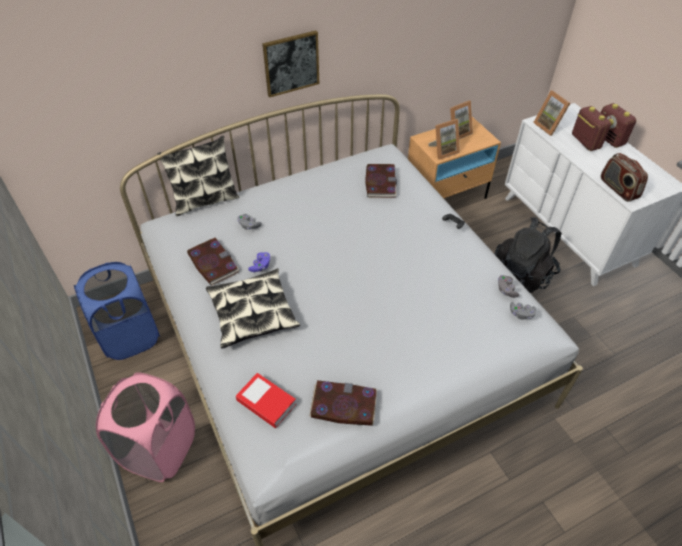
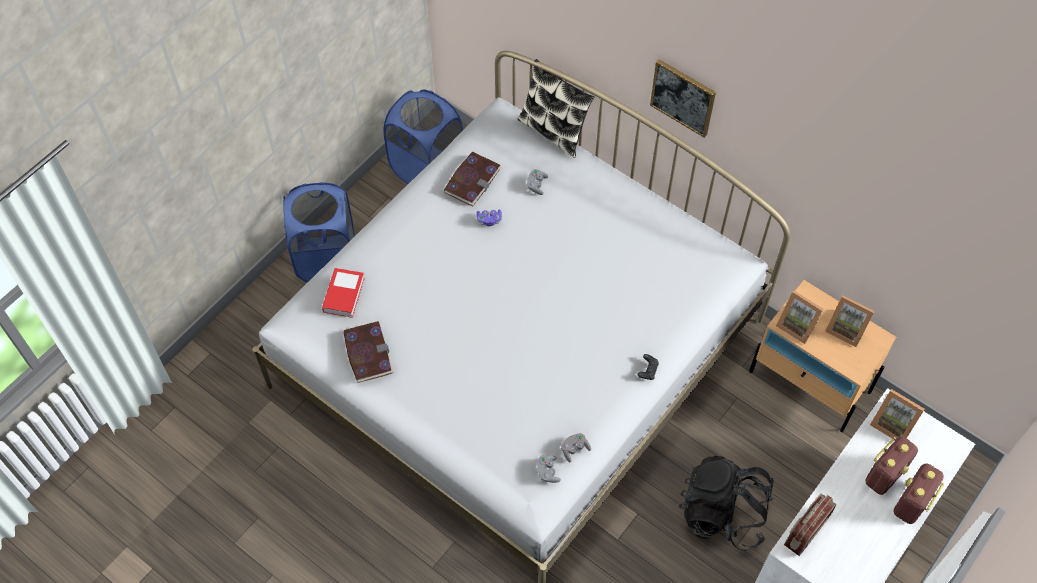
camera: 65 degrees right, 10 degrees up
(160, 449) = (327, 259): pink laundry basket -> blue laundry basket
(252, 313) = (430, 241): pillow -> none
(380, 182) = (673, 275): book -> none
(549, 126) = (892, 423): picture frame -> picture frame turned 90 degrees counterclockwise

